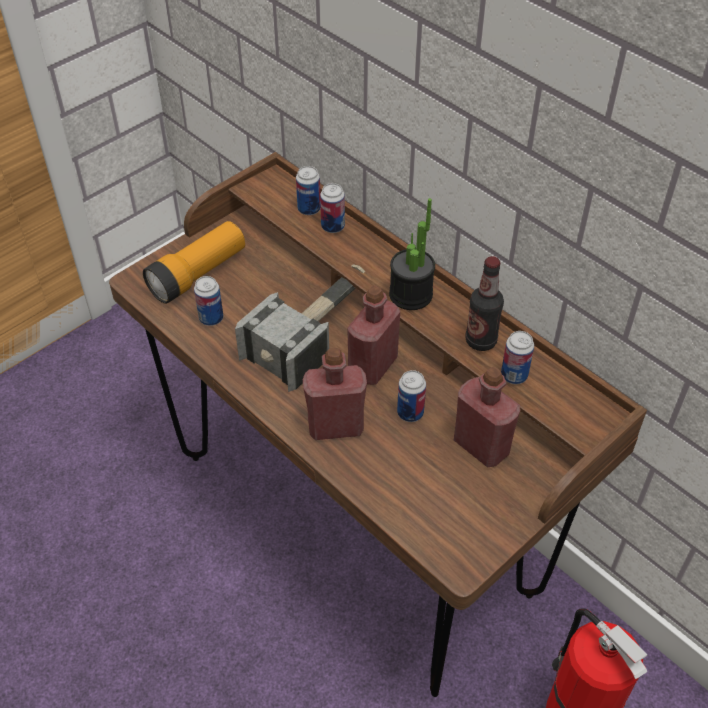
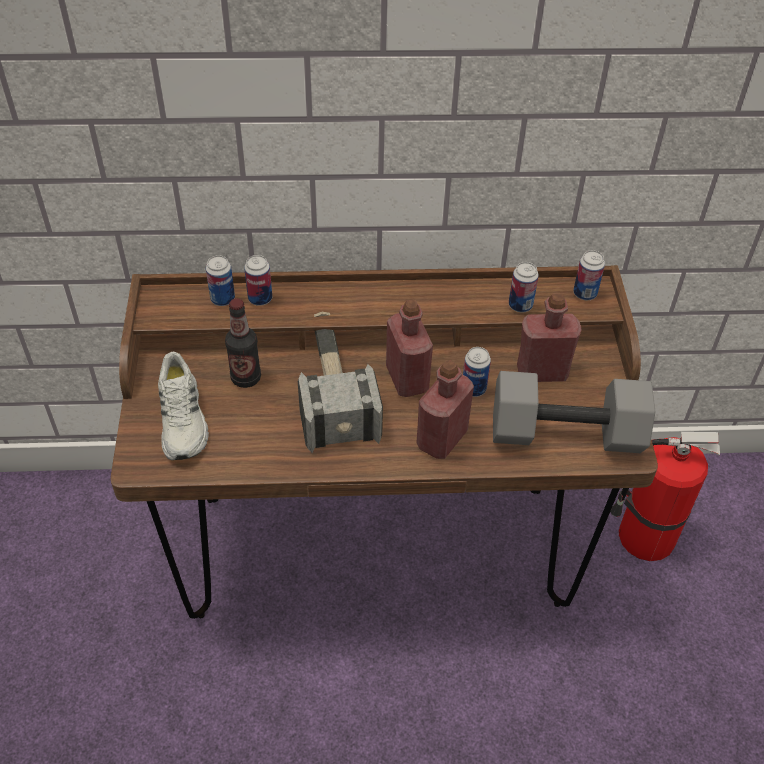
camera: 50 degrees left, 0 degrees up
(198, 274) = (183, 419): flashlight -> white shoe
(211, 318) = (244, 442): can -> can (585, 293)
(410, 295) = (385, 304): potted plant -> none
(434, 504) = (567, 431): none -> grey dumbbell
(481, 341) = (471, 299): bottle -> bottle (246, 378)

